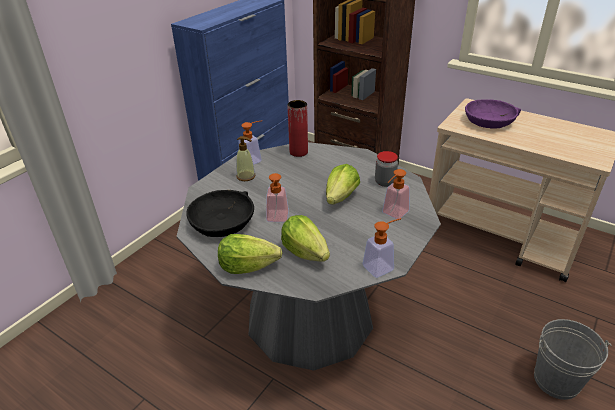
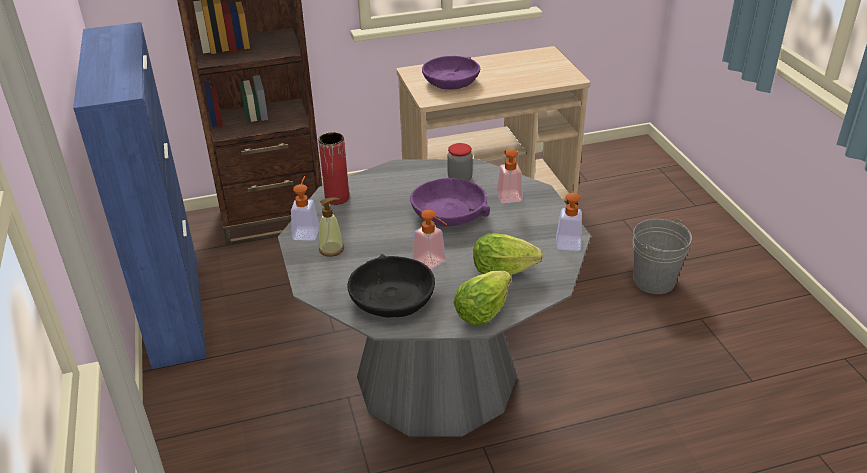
camera: 50 degrees left, 0 degrees up
(341, 197) = (449, 212): lettuce -> purple bowl

